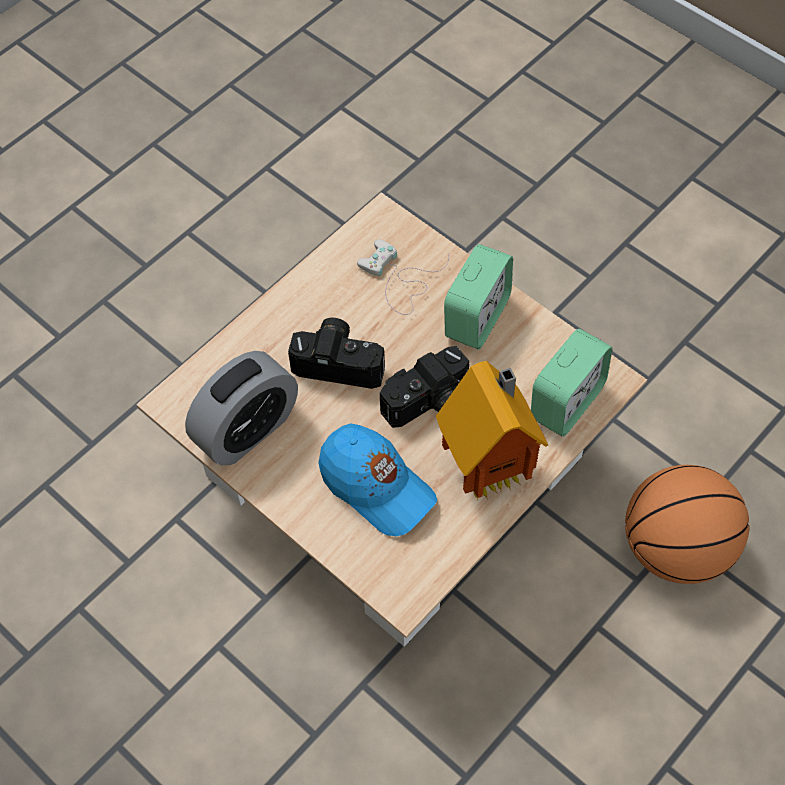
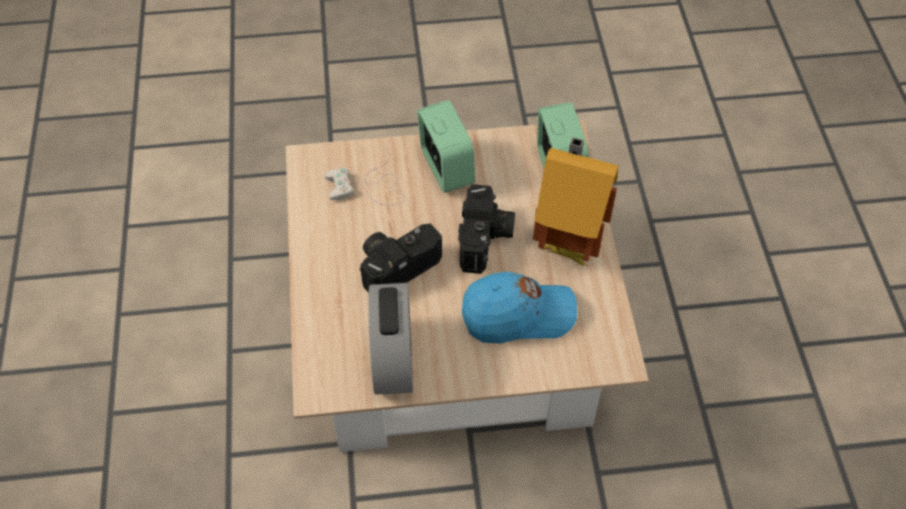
camera: 50 degrees left, 5 degrees down
(676, 548) = (659, 228): basketball -> none

